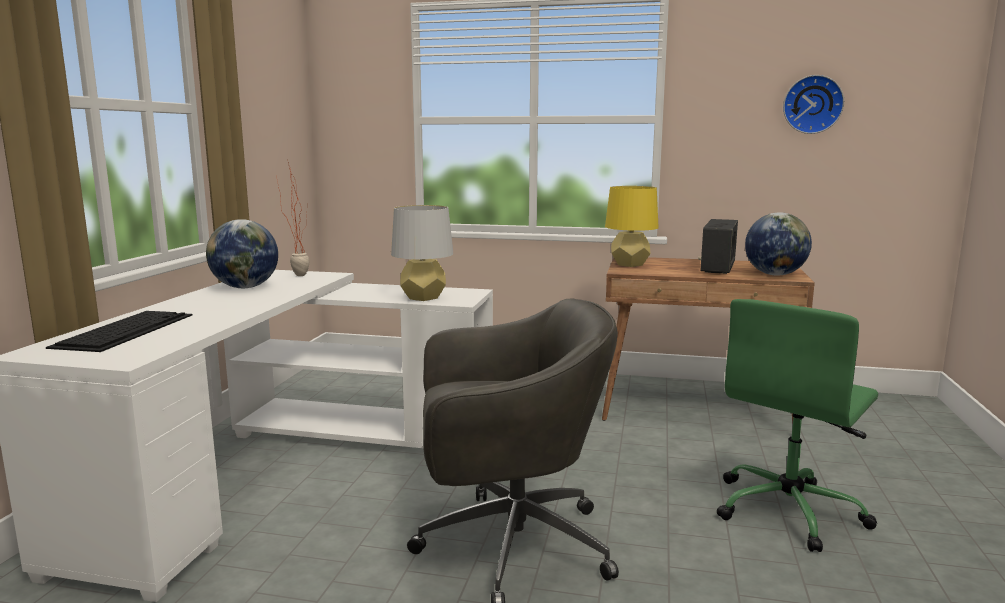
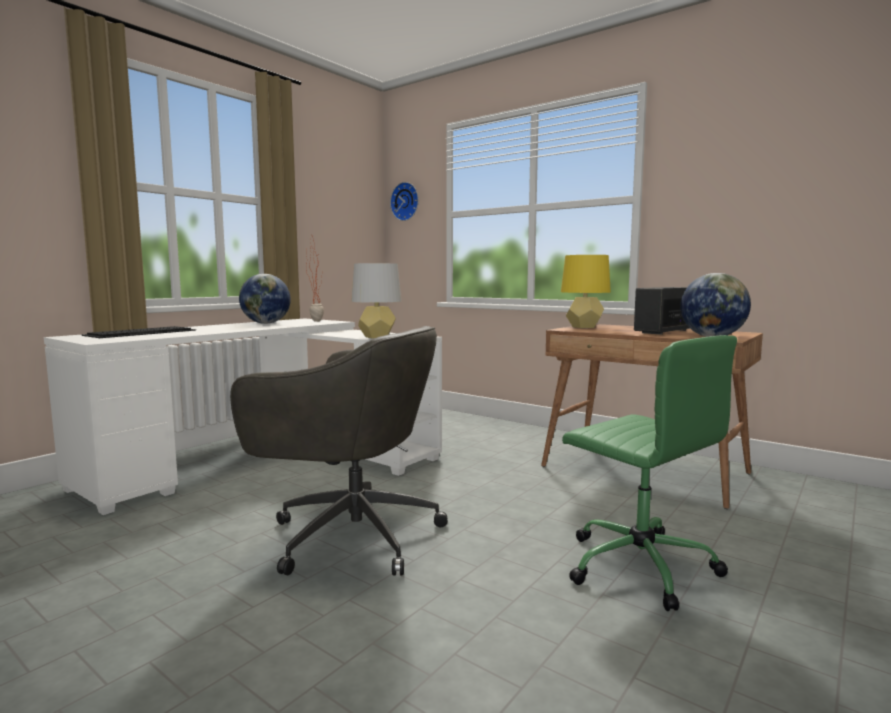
camera: 25 degrees right, 5 degrees down
(789, 510) = (638, 565): green office chair -> green office chair turned 105 degrees counterclockwise
(812, 104) = (792, 171): wall clock -> wall clock (406, 201)

